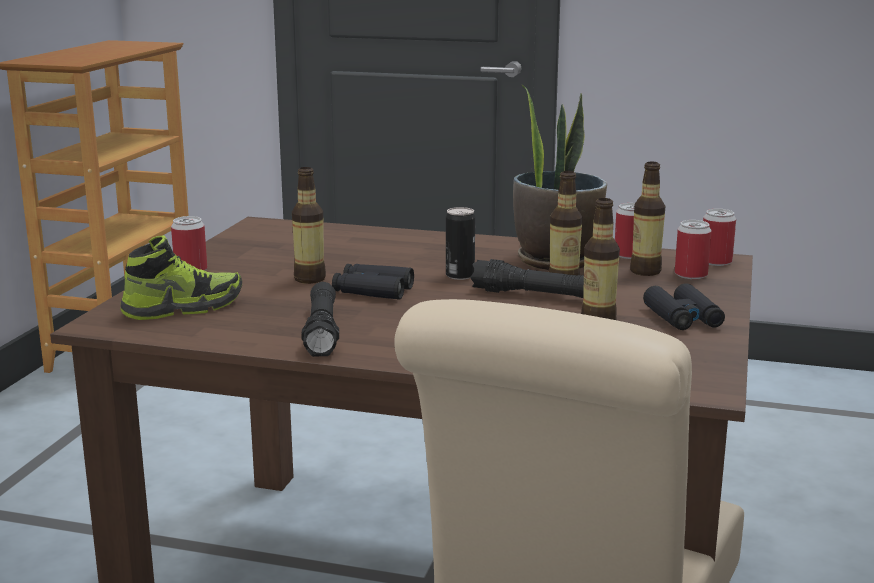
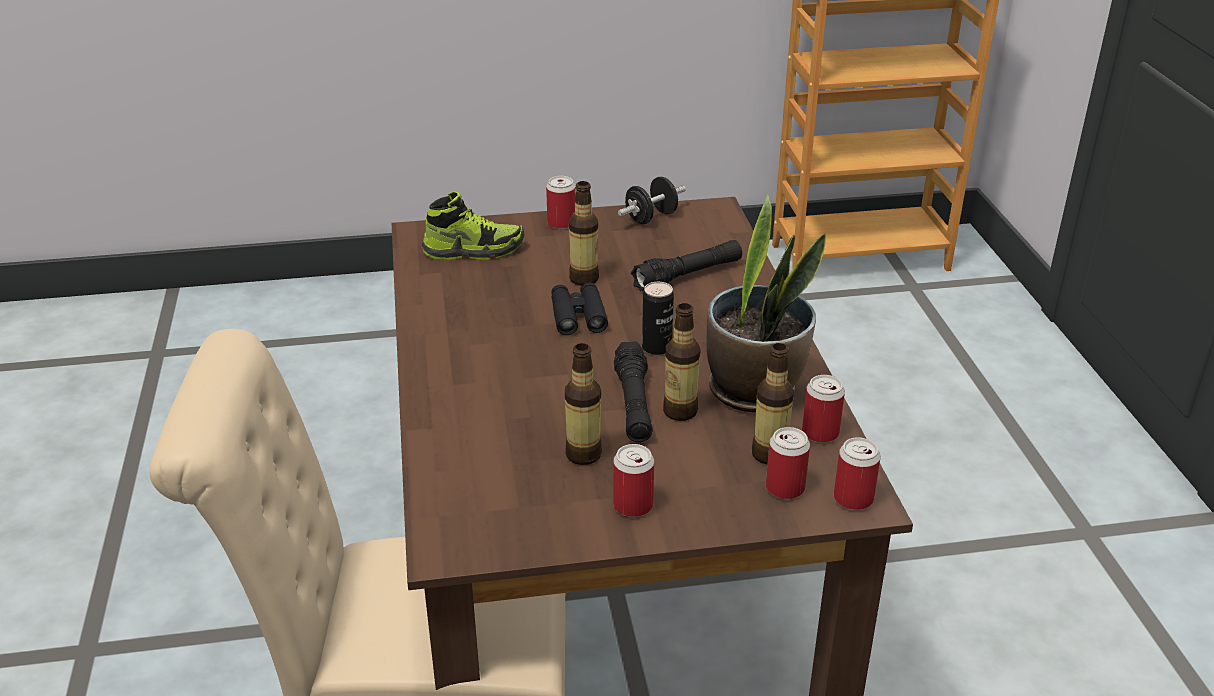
camera: 65 degrees right, 15 degrees up
(183, 308) = (474, 250): shoe -> shoe turned 45 degrees counterclockwise
(237, 243) = (651, 217): none -> black dumbbell
(322, 331) = (463, 322): black flashlight -> black flashlight (687, 275)
(683, 318) = (633, 505): black binoculars -> can

